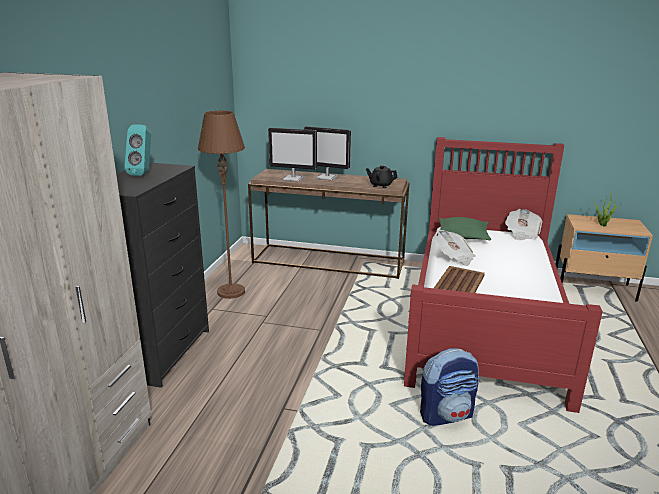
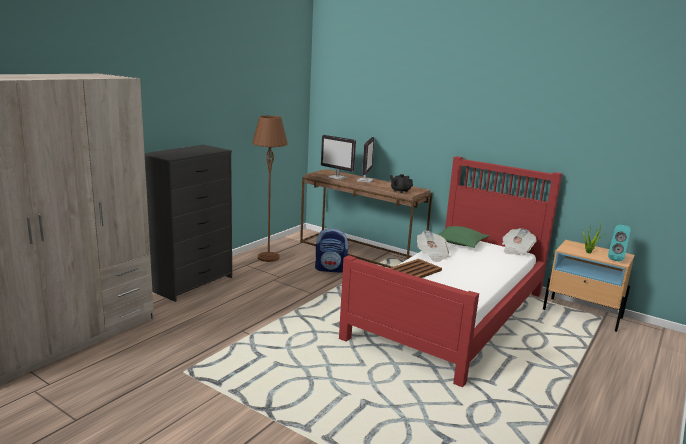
camera: 20 degrees right, 5 degrees down
(143, 174) = (191, 150): turquoise speaker -> turquoise speaker (616, 259)
(327, 177) = (365, 180): monitor -> monitor turned 120 degrees counterclockwise
(446, 415) = (354, 362): backpack -> backpack (331, 269)

